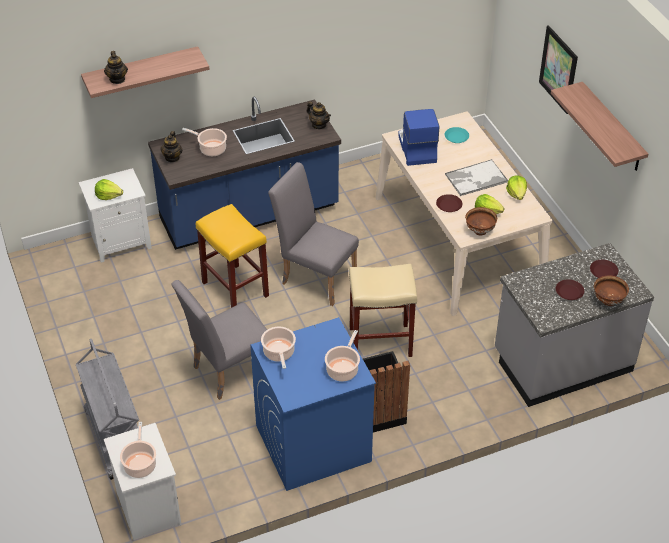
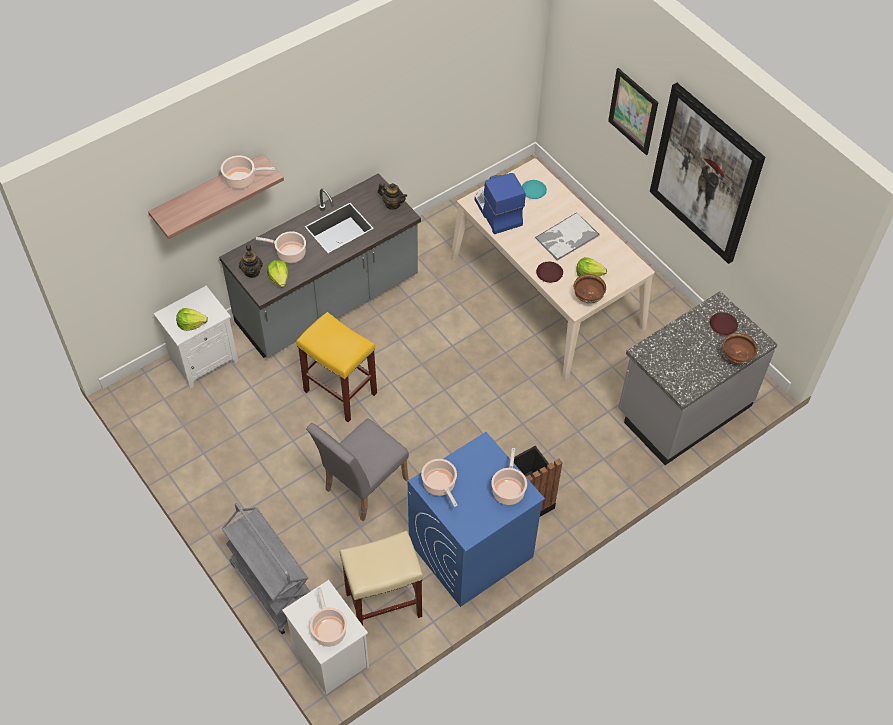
camera: 15 degrees left, 10 degrees up
(117, 79) = (190, 211): teapot -> none
(171, 62) = (242, 180): none -> cooking pot
(249, 214) = (328, 302): blue counter -> grey counter
(315, 277) = (417, 362): grey chair -> none
(379, 342) = (502, 423): beige stool -> beige stool (382, 605)
(516, 194) = (611, 248): lettuce -> lettuce (279, 278)
(569, 292) = (697, 355): brown plate -> none
(612, 128) = (705, 174): shelf -> picture

